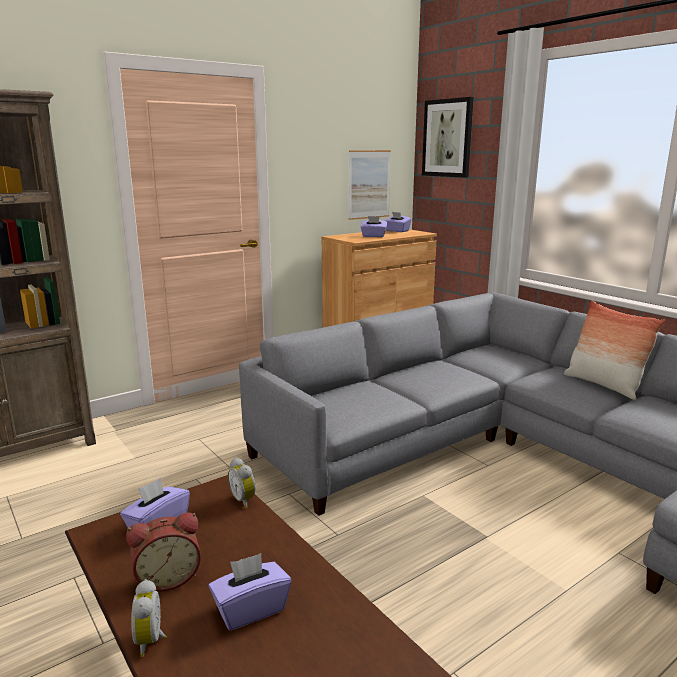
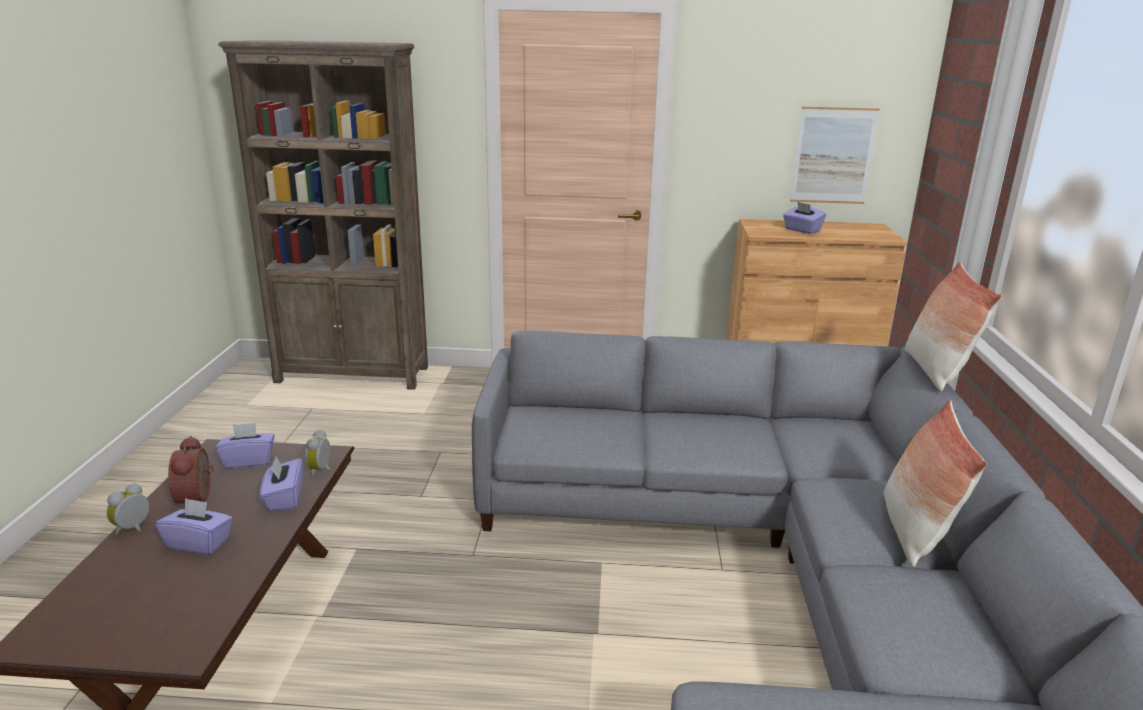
camera: 40 degrees right, 5 degrees up
(167, 577) = (198, 498): alarm clock -> alarm clock turned 60 degrees clockwise
(397, 231) = (860, 227): purple tissue box -> purple tissue box (284, 498)
(447, 138) = (959, 98): picture -> none
(526, 299) = (935, 371): none -> pillow

